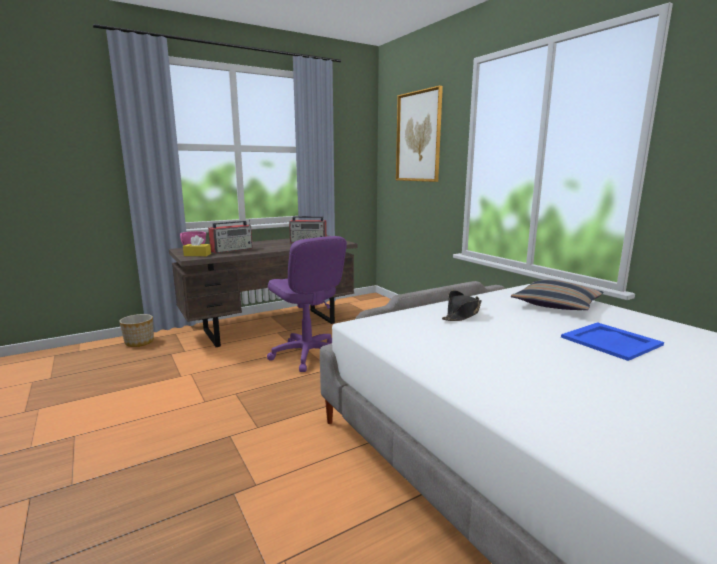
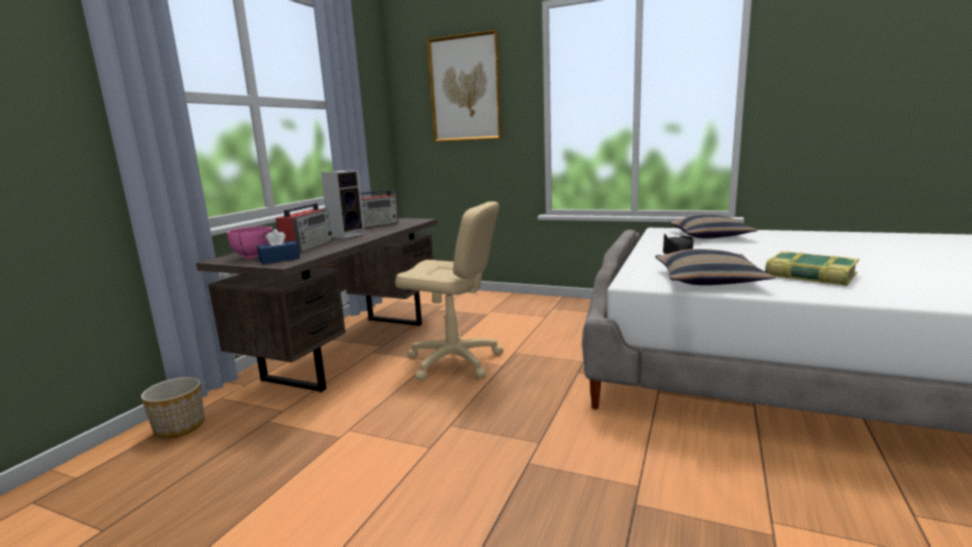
camera: 35 degrees left, 0 degrees up
(197, 255) = (279, 259): yellow tissue box -> blue tissue box
(273, 245) = (347, 235): none -> speaker
(307, 355) = (454, 361): purple office chair -> beige office chair
(413, 341) = (708, 280): none -> pillow
(513, 367) = (810, 275): none -> book
(611, 341) = (803, 248): blue tray -> none

